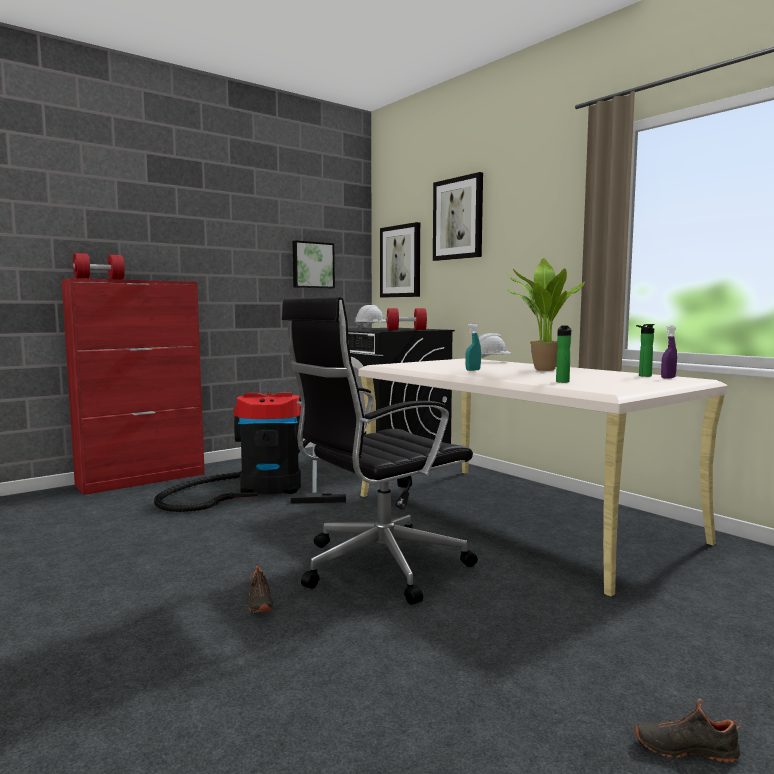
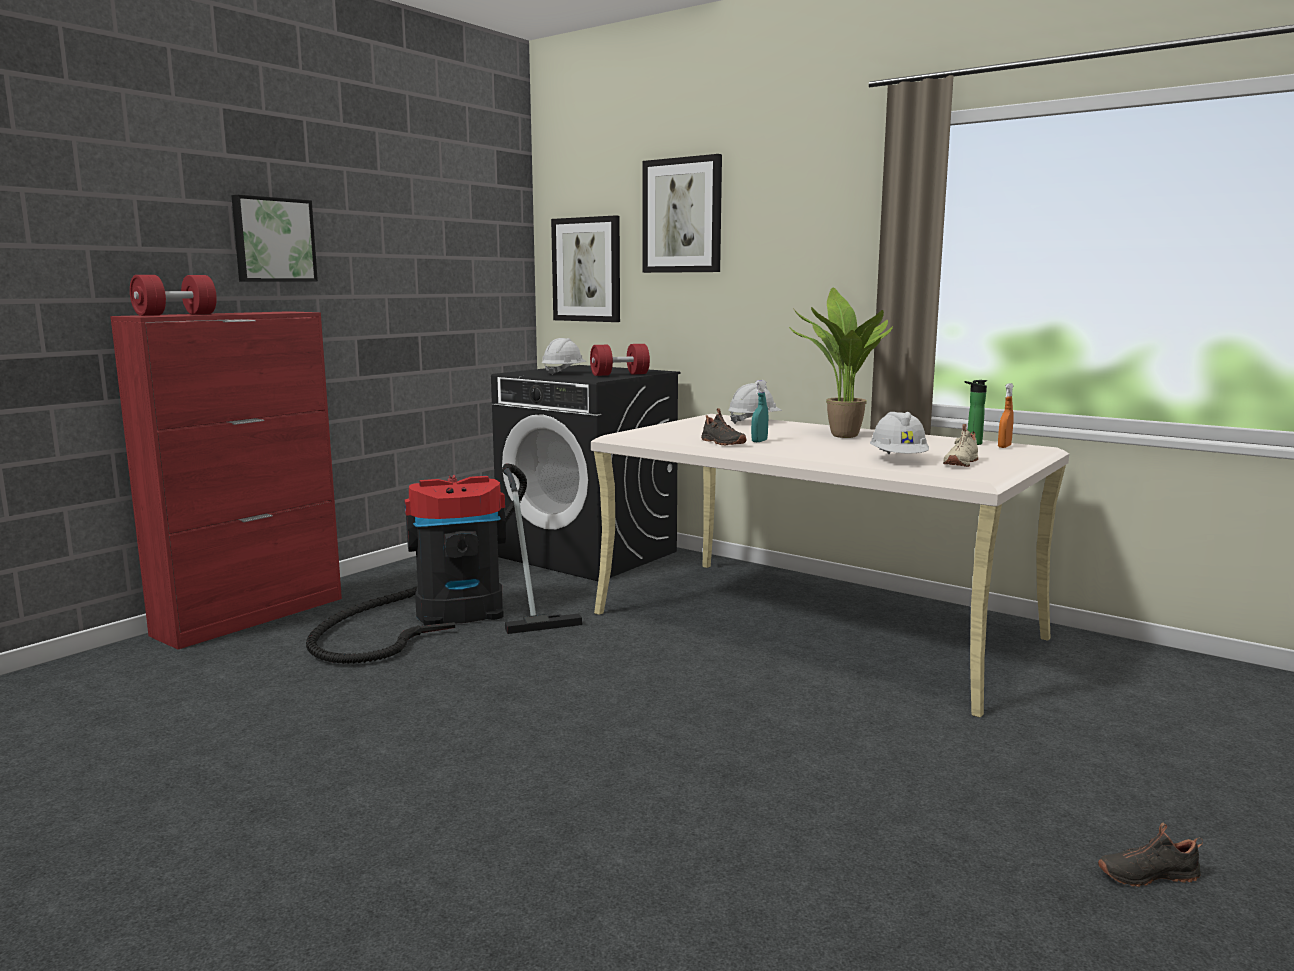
camera: 15 degrees left, 5 degrees up
(259, 603) = (580, 781): black shoe -> black shoe (722, 443)
(312, 265) = (459, 275): picture -> picture (273, 240)
(377, 566) = (692, 712): black office chair -> none
(562, 381) = (898, 460): bottle -> white hard hat
(610, 384) = (959, 463): none -> beige shoe
(668, 378) = (1004, 446): purple spray bottle -> orange spray bottle

